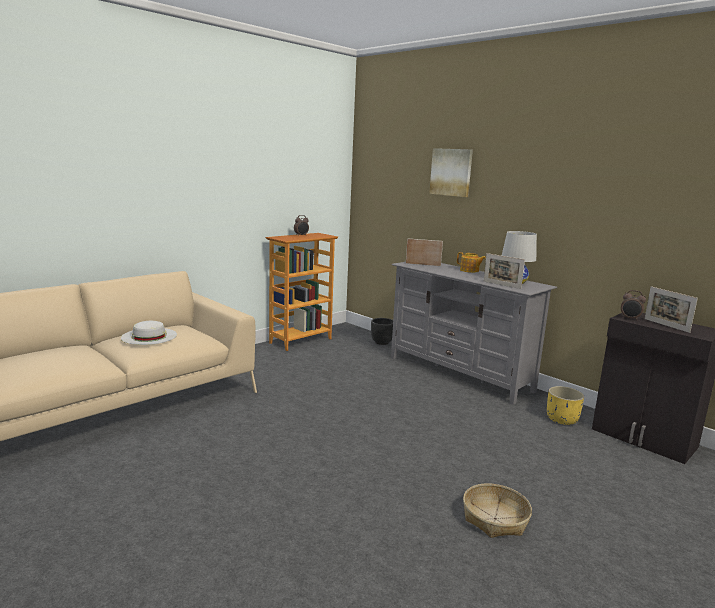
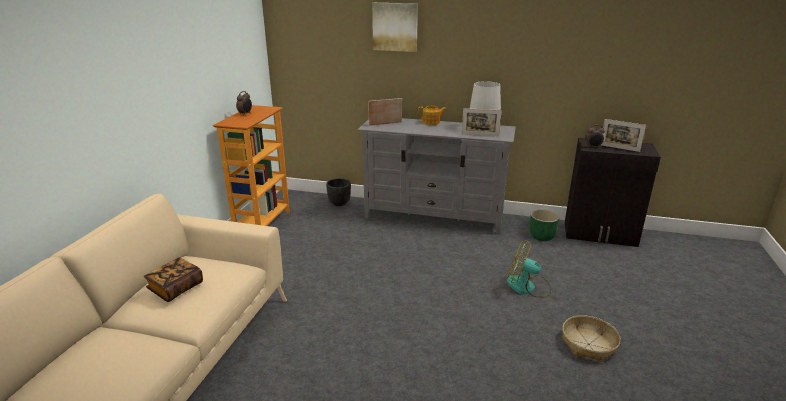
camera: 30 degrees left, 10 degrees up
(149, 336) = (176, 288): white hat -> book
(487, 452) = (527, 287): none -> fan
(562, 419) = (542, 236): yellow planter -> green planter

